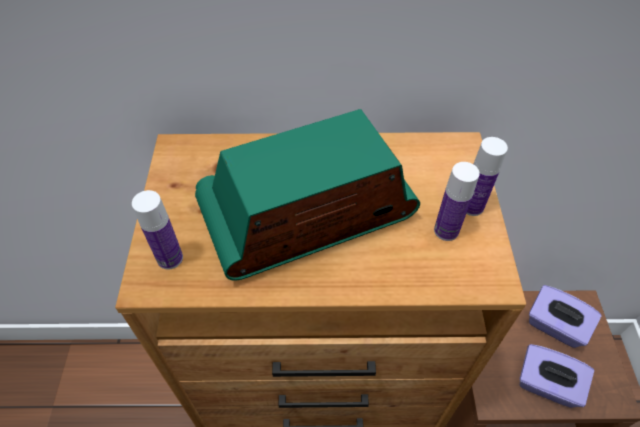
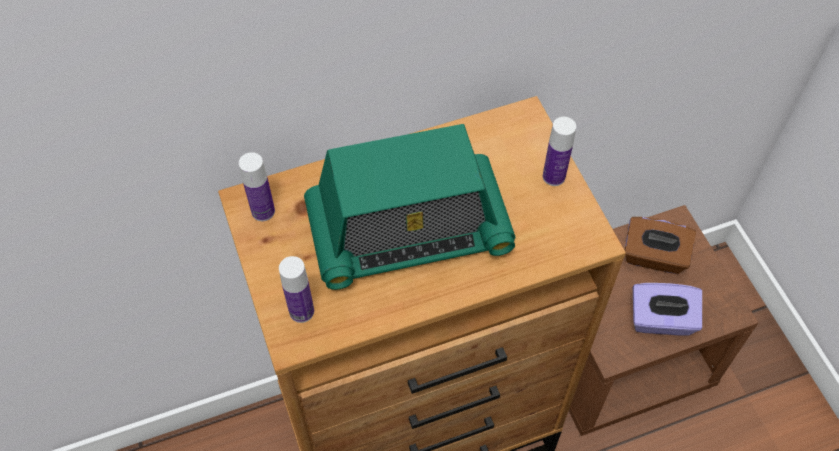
camera: 20 degrees left, 5 degrees up
(307, 215) = (408, 231): radio -> radio turned 150 degrees counterclockwise
(446, 230) = (539, 207): bottle -> bottle (263, 211)
(555, 326) = (653, 257): purple tissue box -> brown tissue box

